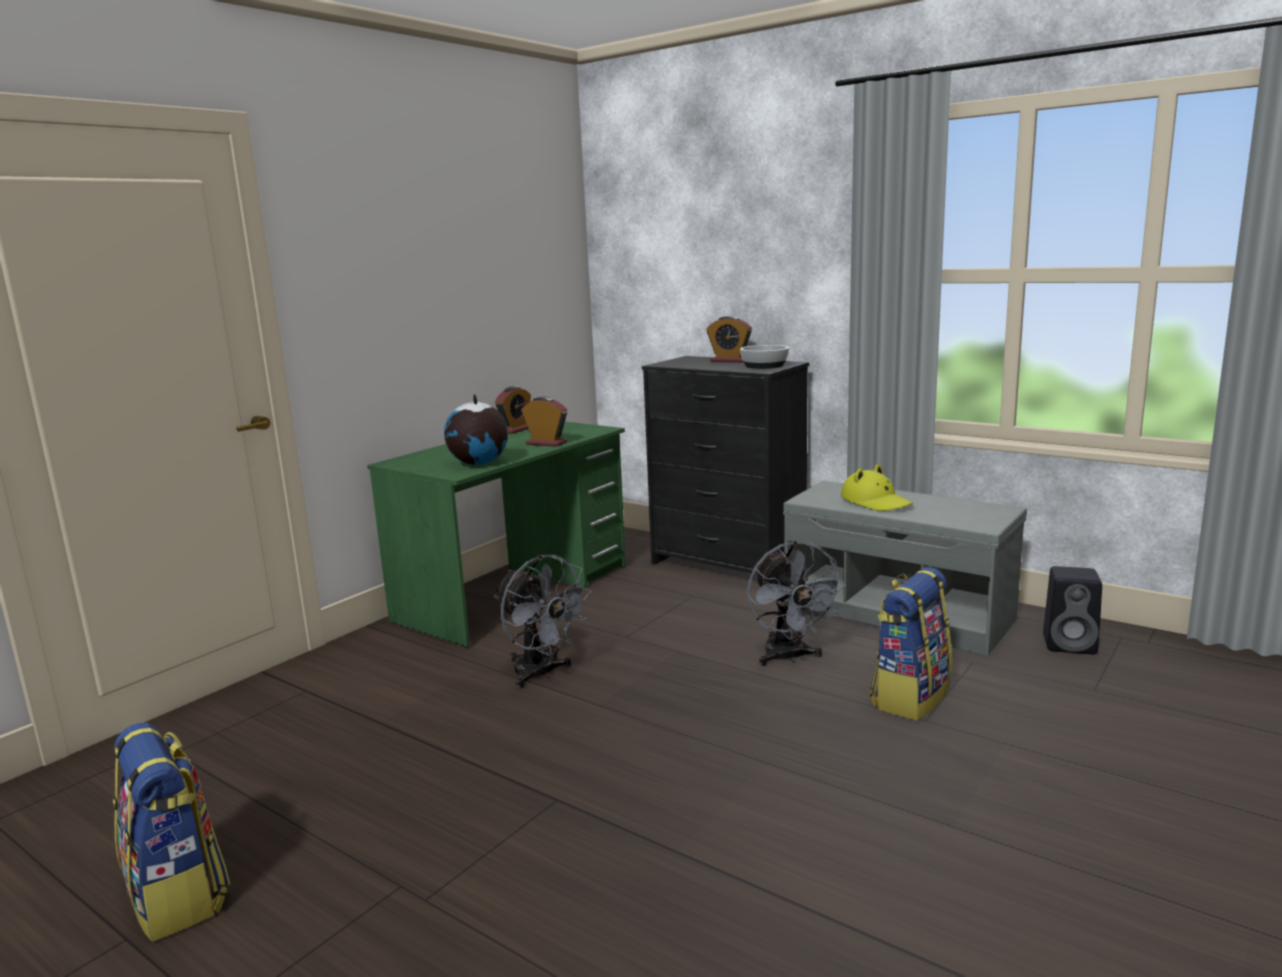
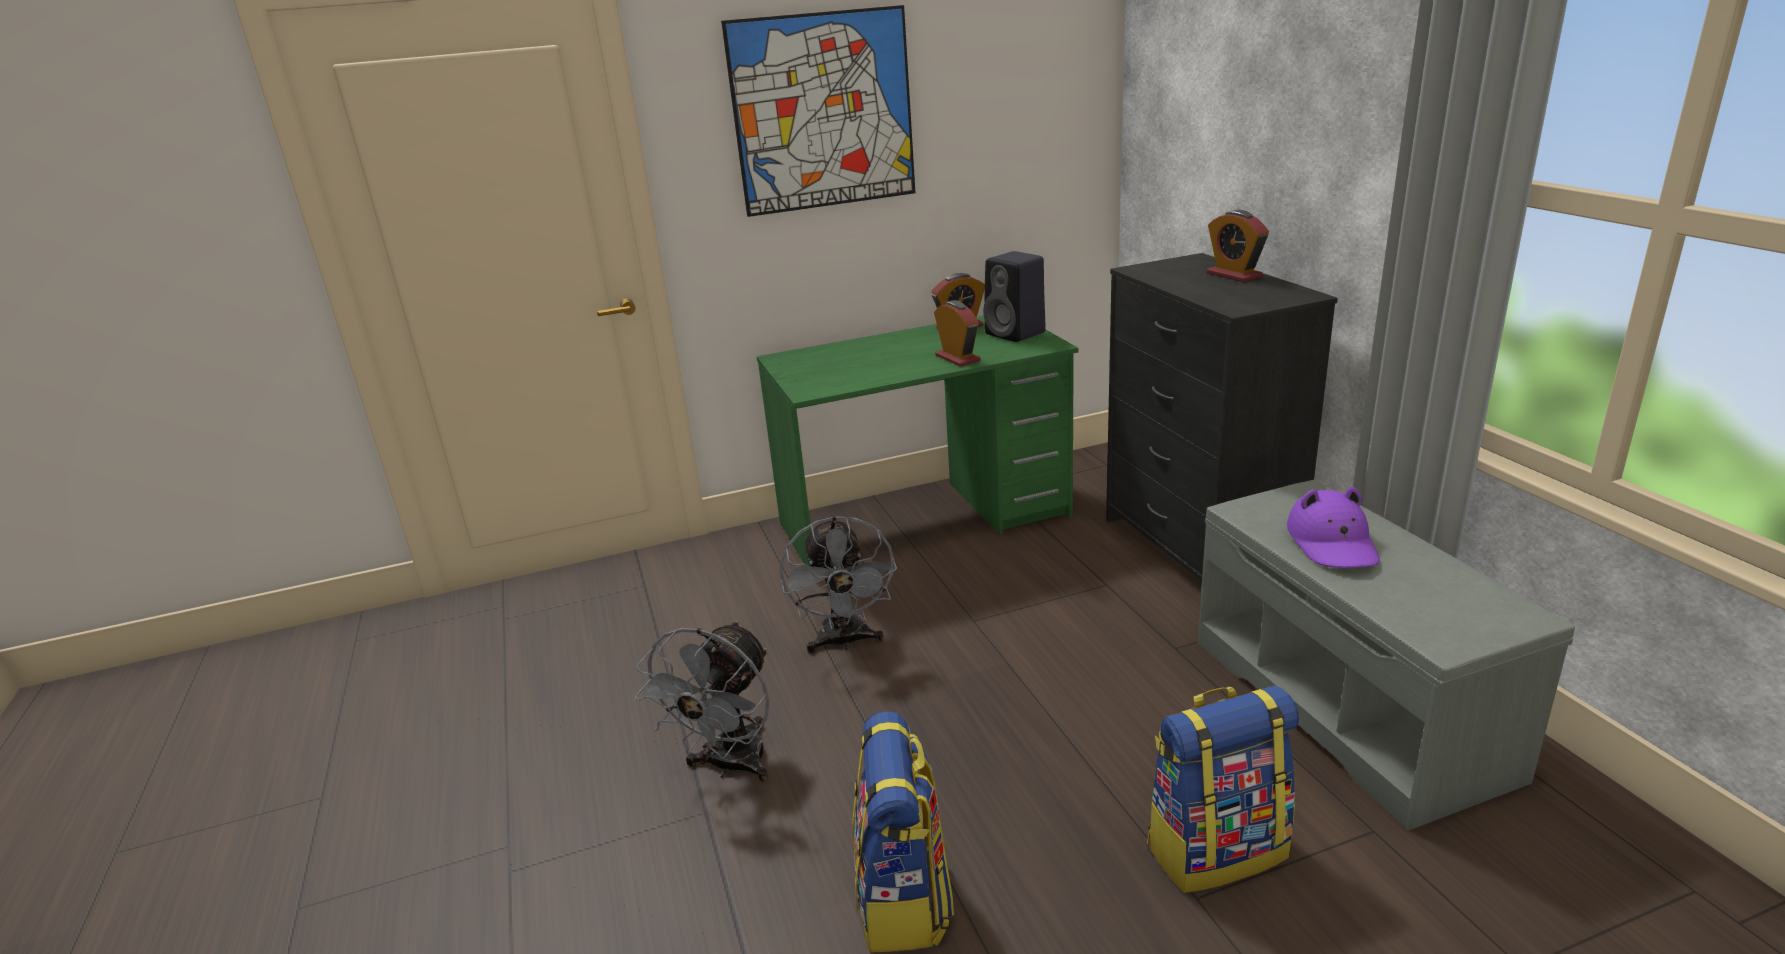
camera: 35 degrees right, 10 degrees up
(179, 896) = (380, 772): backpack -> backpack (904, 899)
(407, 256) = (823, 112): none -> picture
(478, 464) = (848, 379): globe -> none
(764, 366) = (1257, 296): bowl -> none
(789, 658) = (1125, 722): grey fan -> grey fan (730, 766)
(876, 502) = (1333, 543): yellow hat -> purple hat
(1071, 644) = (1579, 866): black speaker -> black speaker (1017, 333)

